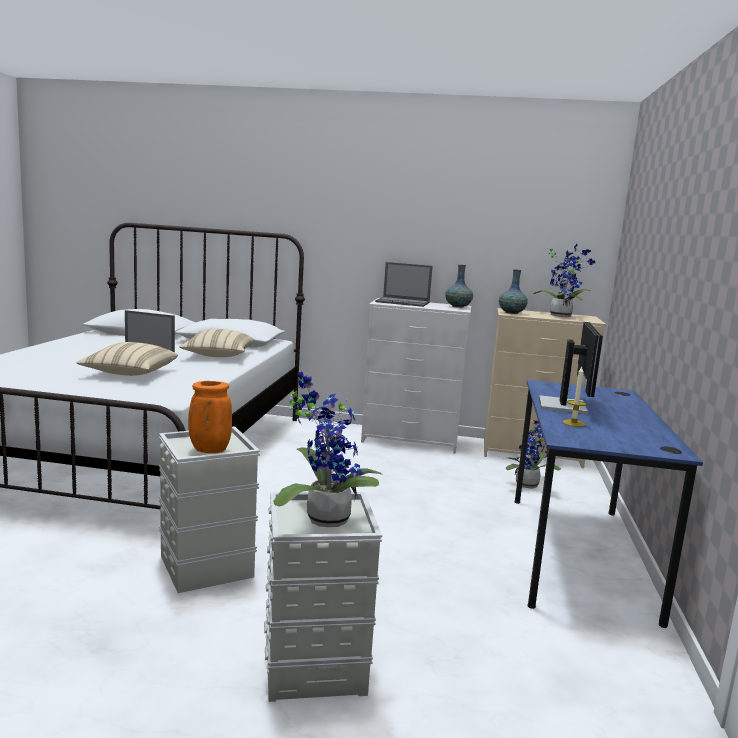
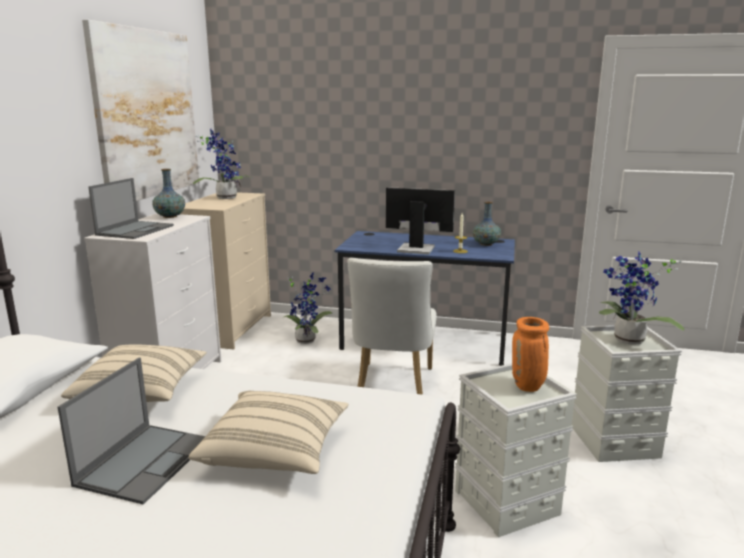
camera: 85 degrees left, 5 degrees up
(433, 526) = (393, 386): none -> white chair
(492, 220) = (147, 114): none -> picture
(511, 313) = (212, 206): vase -> vase (486, 244)

